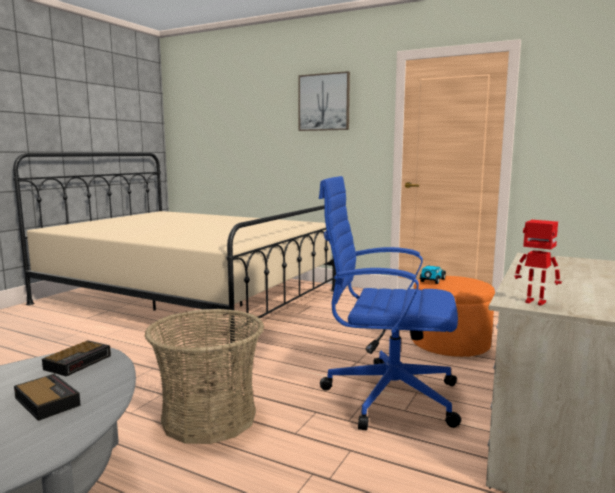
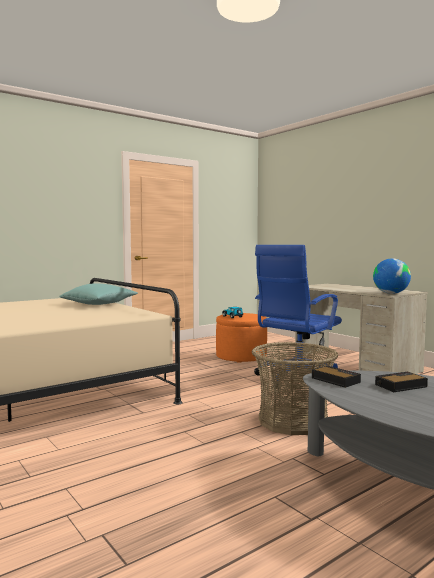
camera: 65 degrees left, 5 degrees down
(278, 231) = (99, 304): none -> turquoise pillow
(324, 102) = (58, 183): picture -> none
(534, 302) = (391, 293): toy robot -> globe

